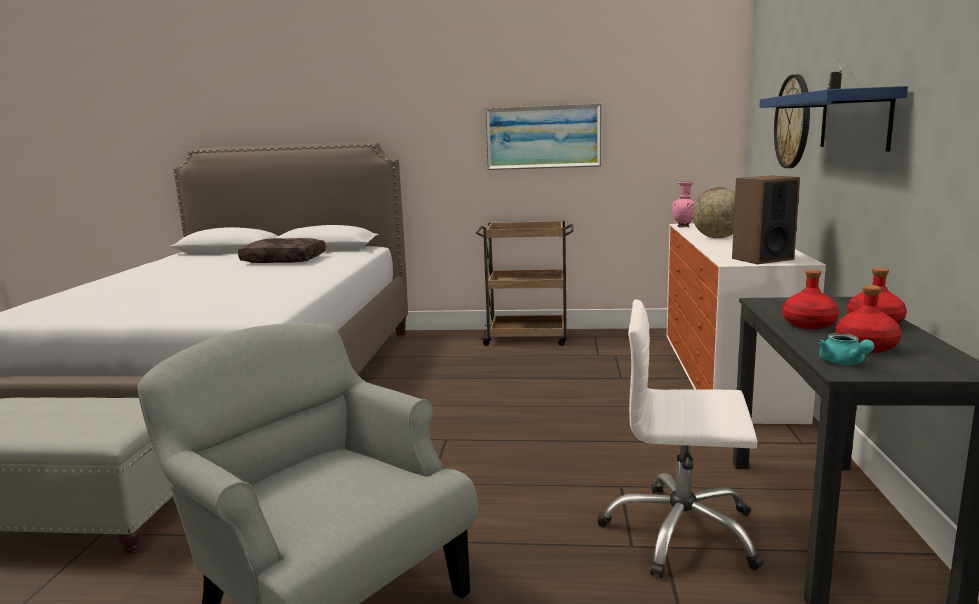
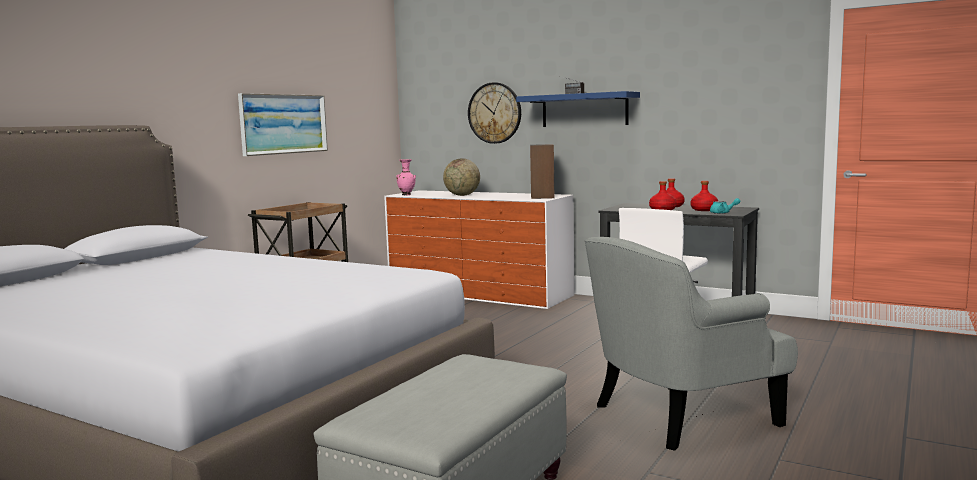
camera: 65 degrees left, 5 degrees down
(285, 260) = (163, 266): brown pillow -> none

